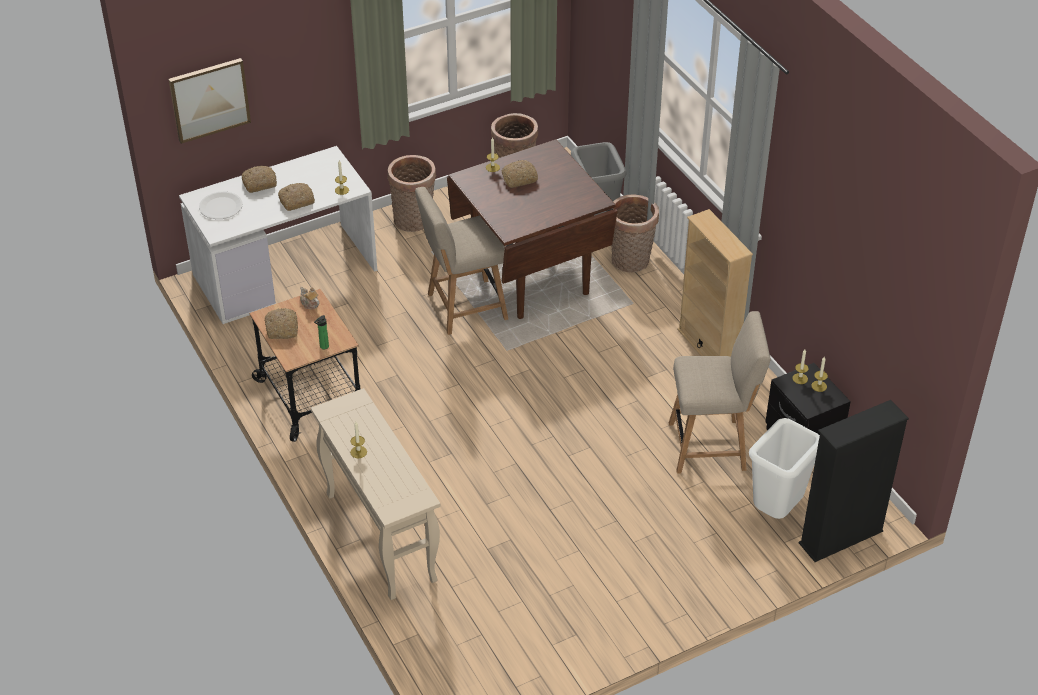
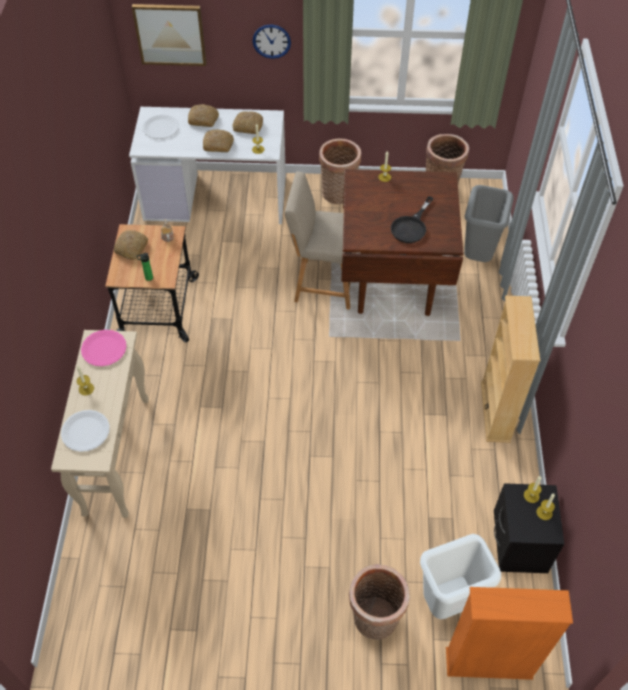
camera: 30 degrees right, 10 degrees up
(316, 72) = (271, 41): none -> wall clock
(345, 414) = (104, 349): none -> pink plate
(390, 484) = (85, 431): none -> white plate
(519, 178) = (398, 196): bread -> bread (248, 126)
(552, 200) = (411, 226): none -> black frying pan
(631, 262) = (484, 302): basket -> basket (374, 621)
(712, 446) = (434, 508): beige chair -> none
(841, 537) = (488, 664): black bookcase -> orange bookcase

